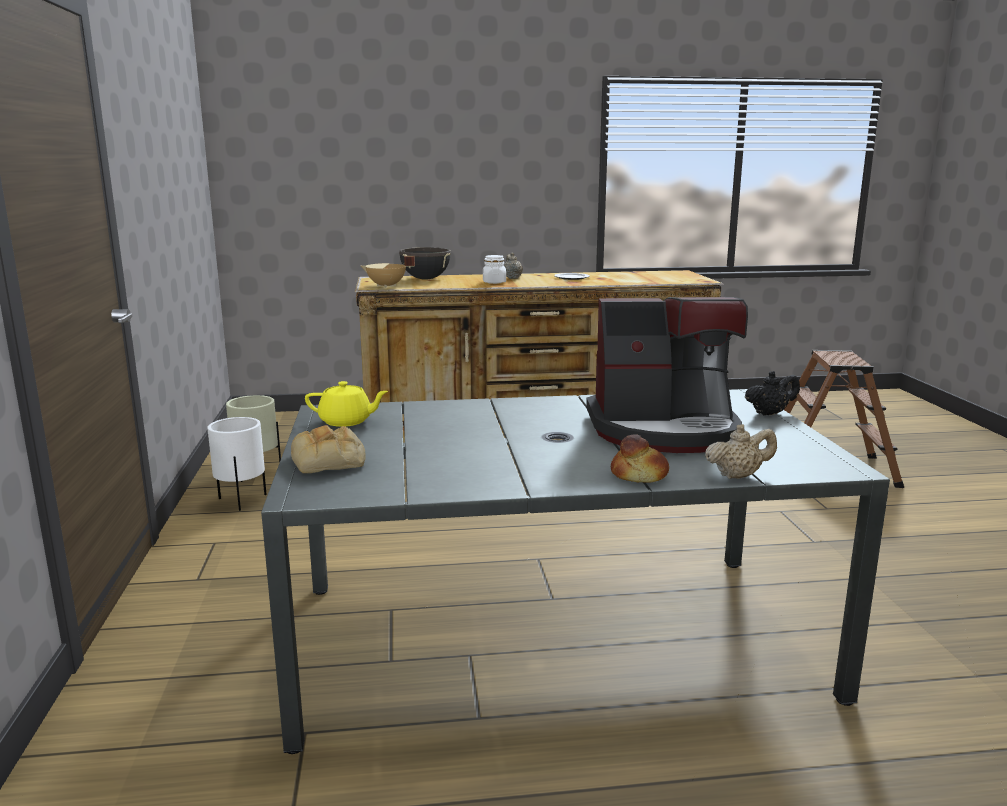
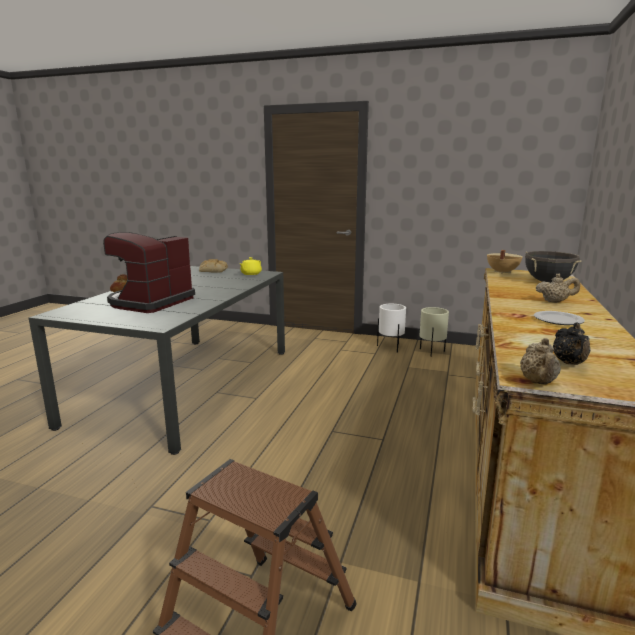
camera: 115 degrees right, 0 degrees up
(494, 282) = (520, 294): white jar -> none
(738, 476) = (90, 300): beige teapot -> beige teapot (538, 382)
(769, 413) = (123, 323): black teapot -> black teapot (570, 363)

